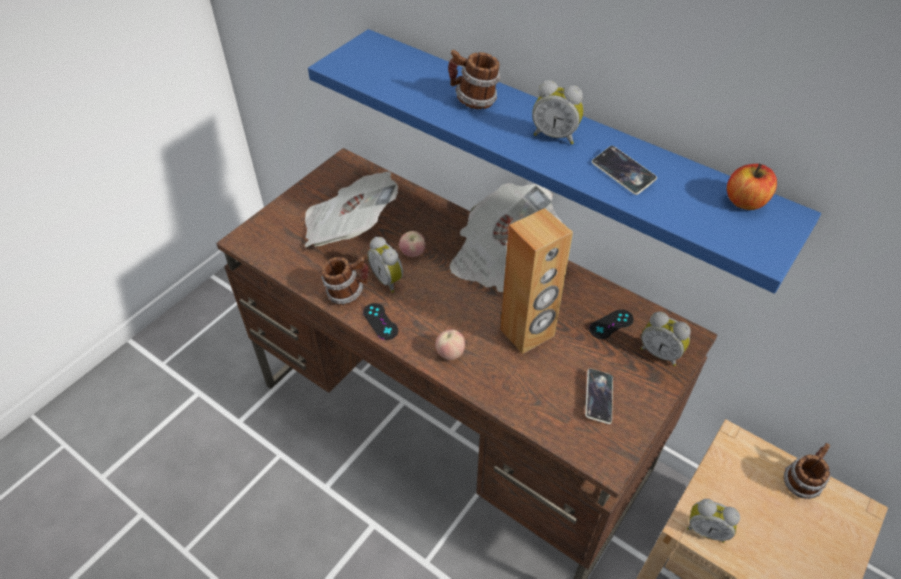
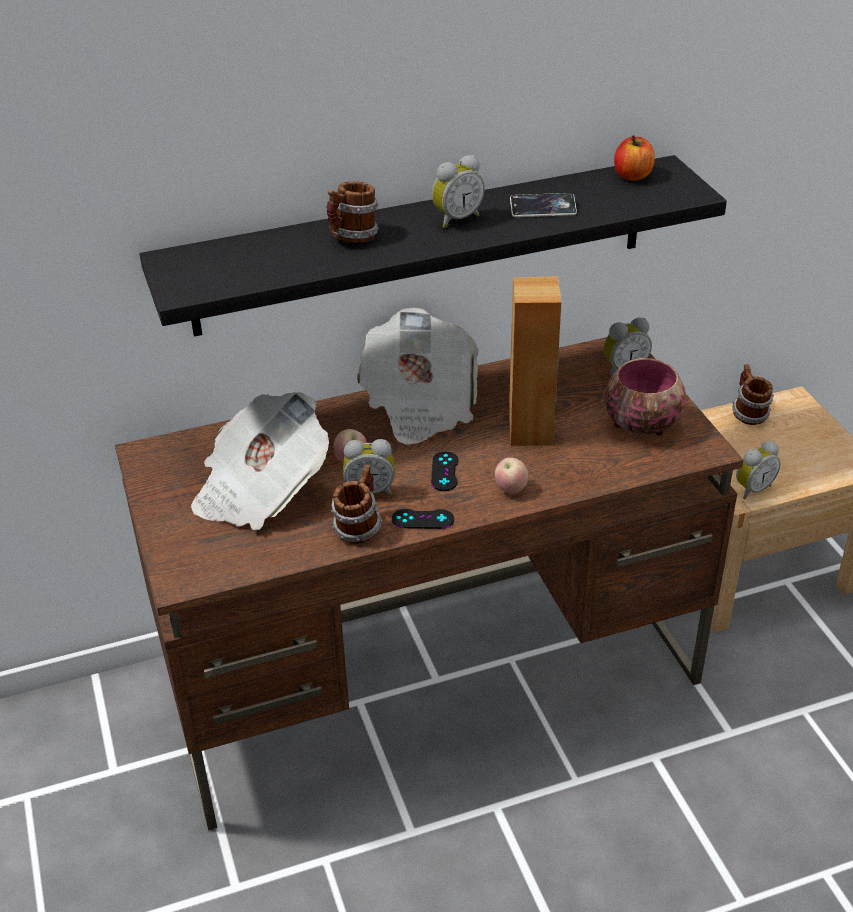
camera: 55 degrees left, 10 degrees down
(558, 145) = (422, 245): blue shelf -> black shelf
(598, 398) = (641, 424): phone -> bowl
(611, 324) = (568, 379): black game controller -> black game controller (444, 471)

